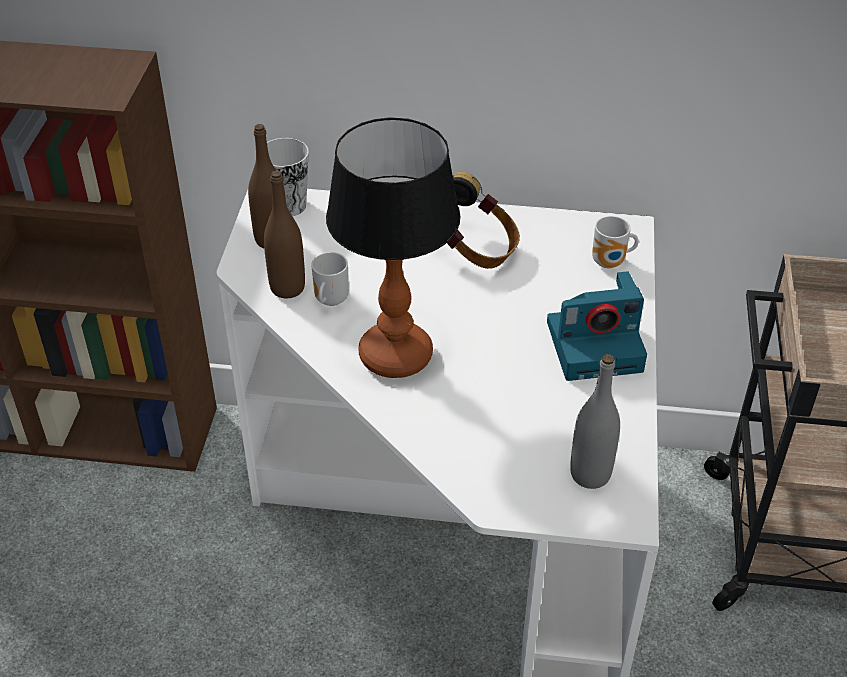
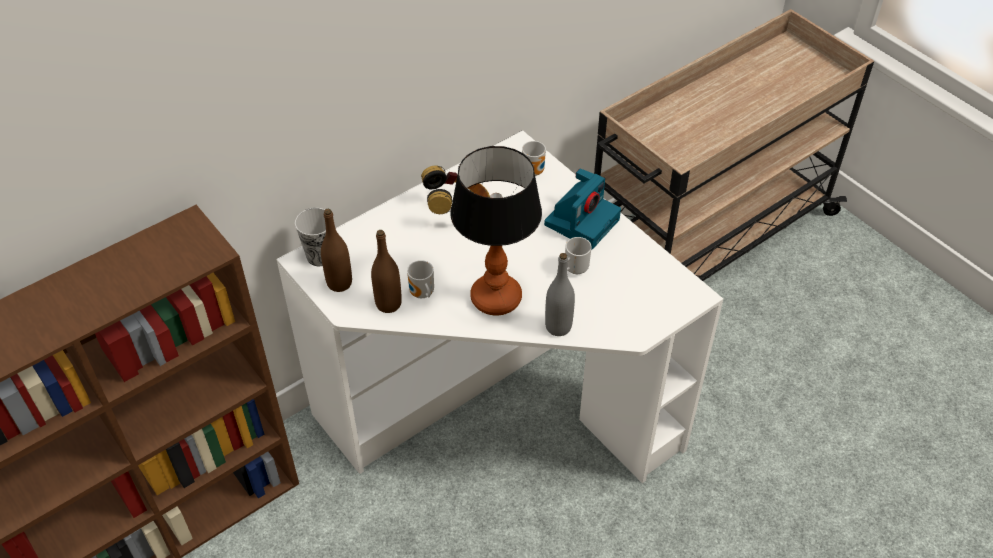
camera: 45 degrees left, 5 degrees up
(518, 386) = (574, 269): none -> mug
(590, 474) = (658, 288): grey bottle -> grey bottle (558, 327)

